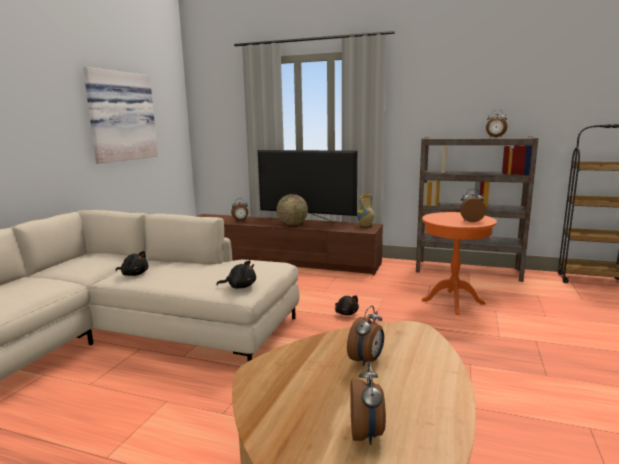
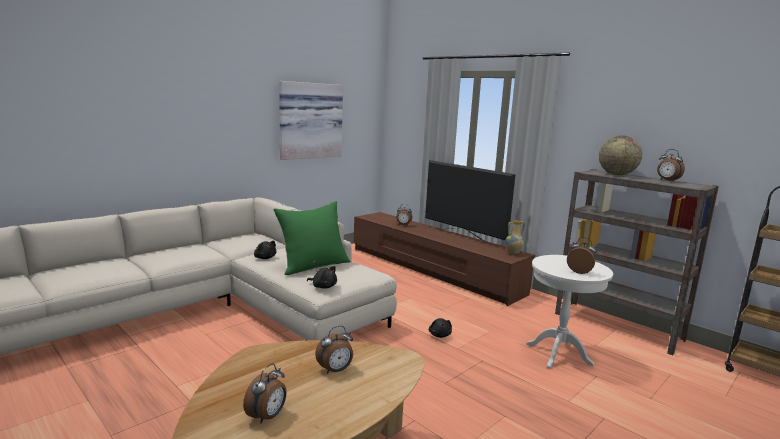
camera: 25 degrees right, 0 degrees up
(203, 270) = (313, 266): none -> green pillow
(292, 225) = (444, 238): globe -> globe (617, 174)
(453, 302) = (559, 354): orange side table -> white side table

